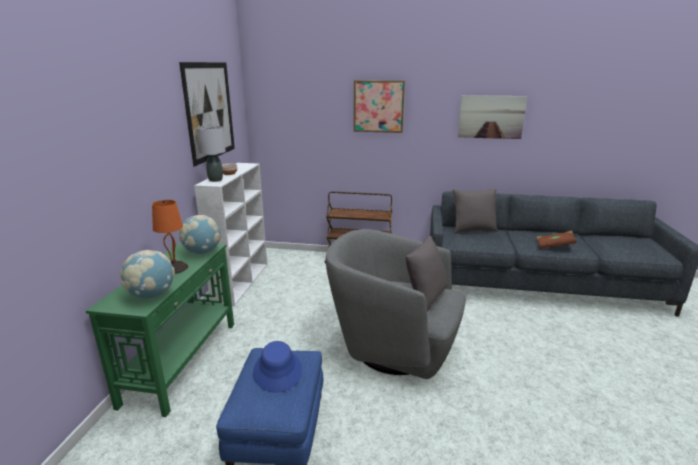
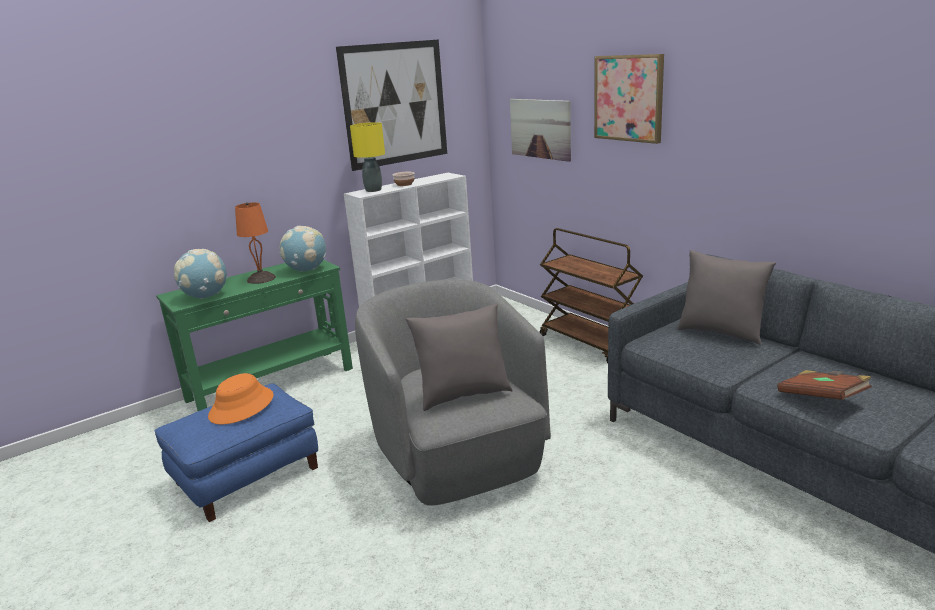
camera: 45 degrees right, 0 degrees up
(216, 180) = (374, 190): grey table lamp -> yellow table lamp
(278, 370) = (242, 406): blue hat -> orange hat
(491, 117) = (804, 121): picture -> picture (540, 128)

